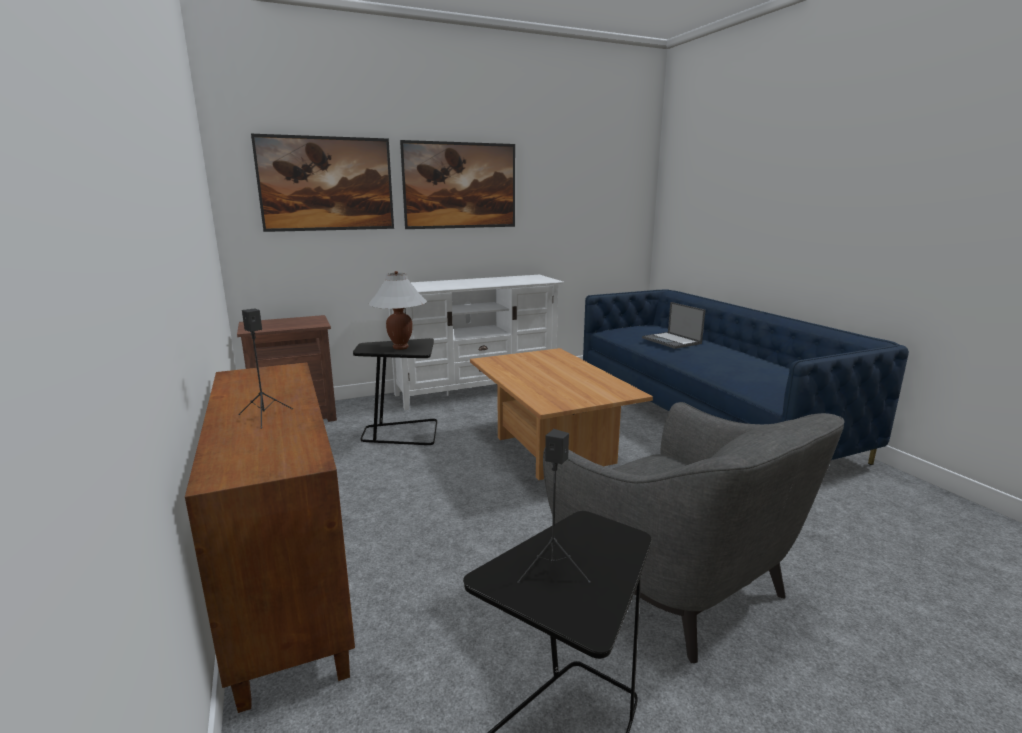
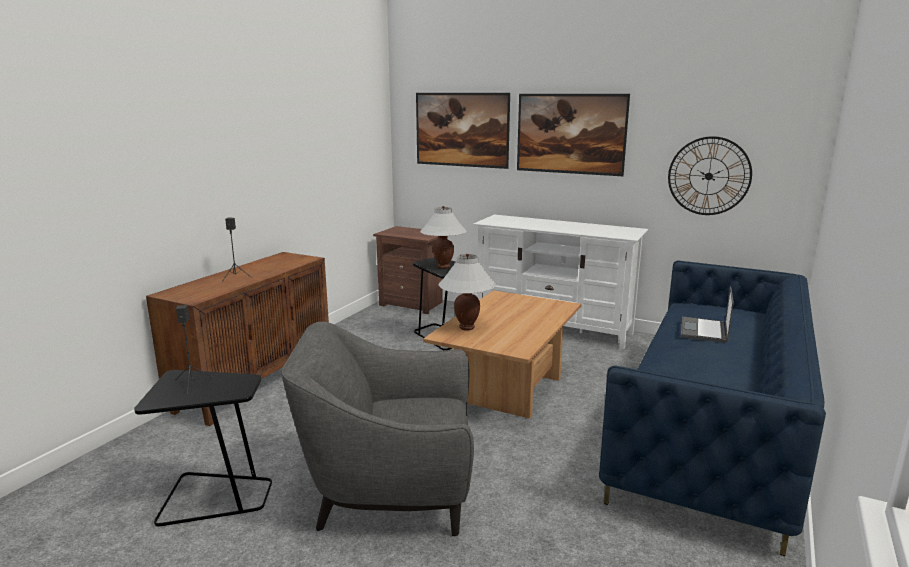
camera: 50 degrees right, 0 degrees up
(544, 392) = (466, 327): none -> white table lamp
(581, 220) = (709, 176): none -> wall clock
(674, 581) = (391, 491): grey armchair -> grey armchair turned 75 degrees clockwise

